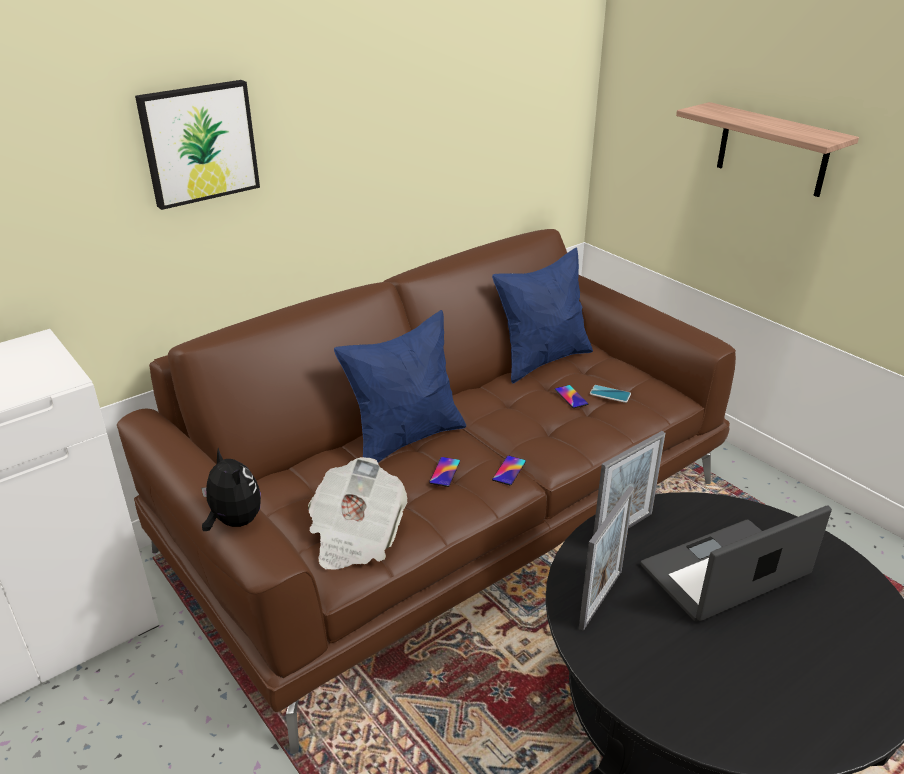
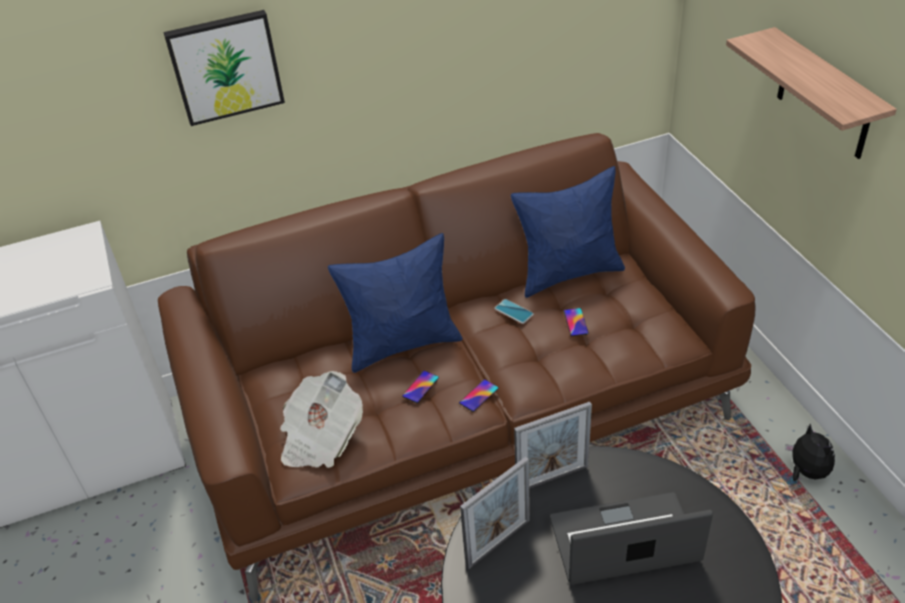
camera: 20 degrees right, 10 degrees up
(234, 521) = (210, 416): plush toy -> plush toy (806, 472)
(610, 394) = (616, 325): phone -> phone (514, 311)

